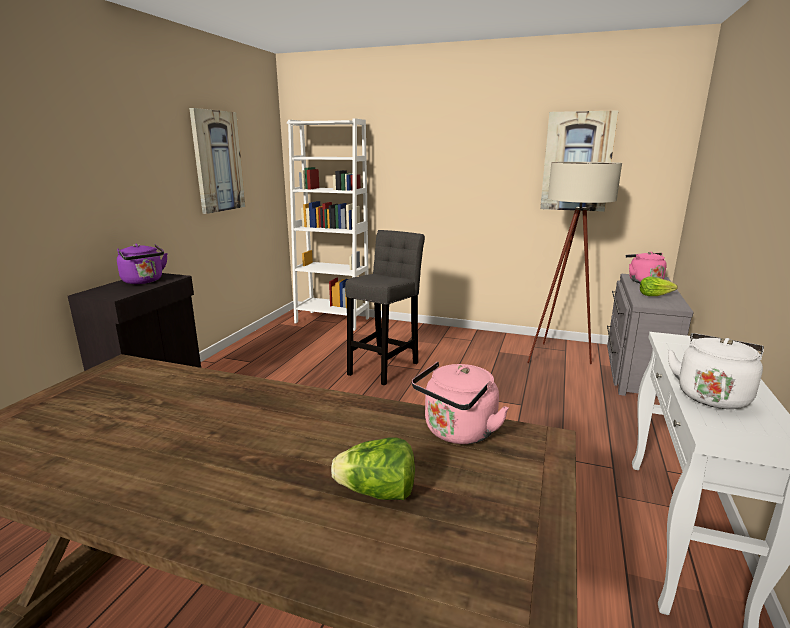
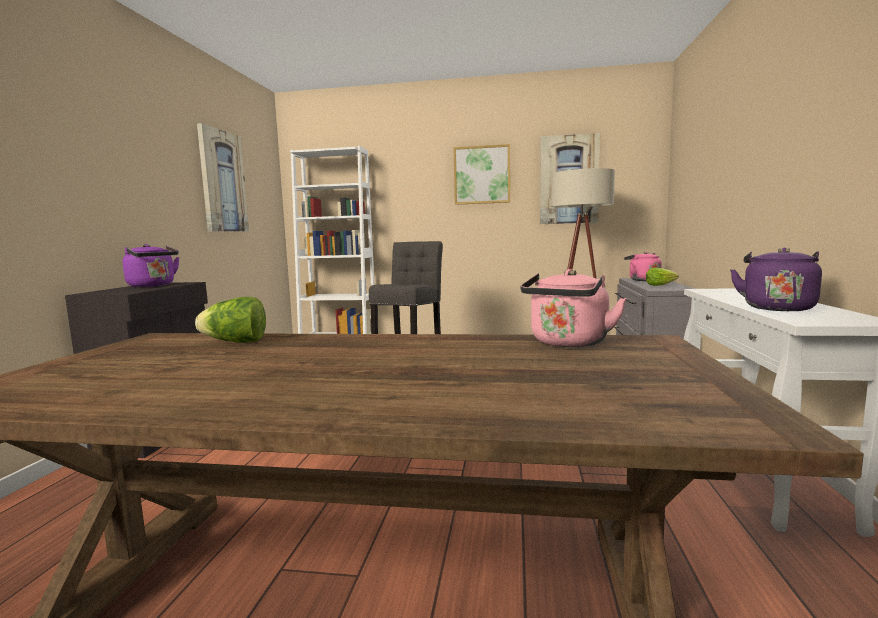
camera: 10 degrees left, 10 degrees down
(377, 493) = (523, 376): lettuce -> lettuce (236, 342)
(482, 151) = (482, 175): none -> picture
(712, 395) = (776, 307): white kettle -> purple kettle

